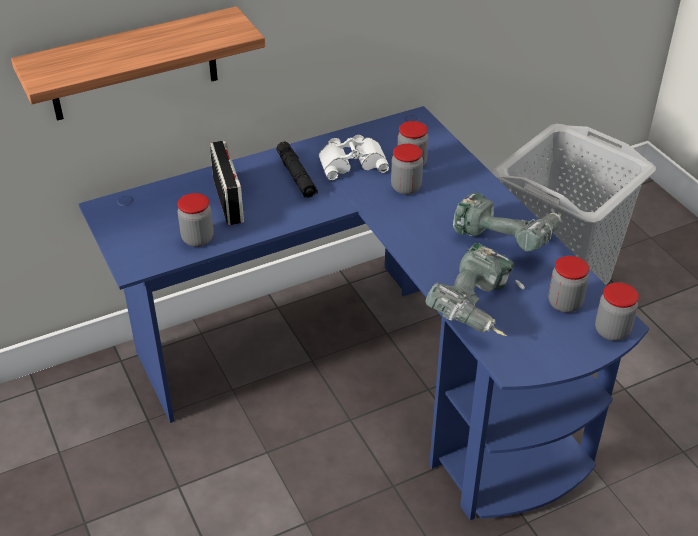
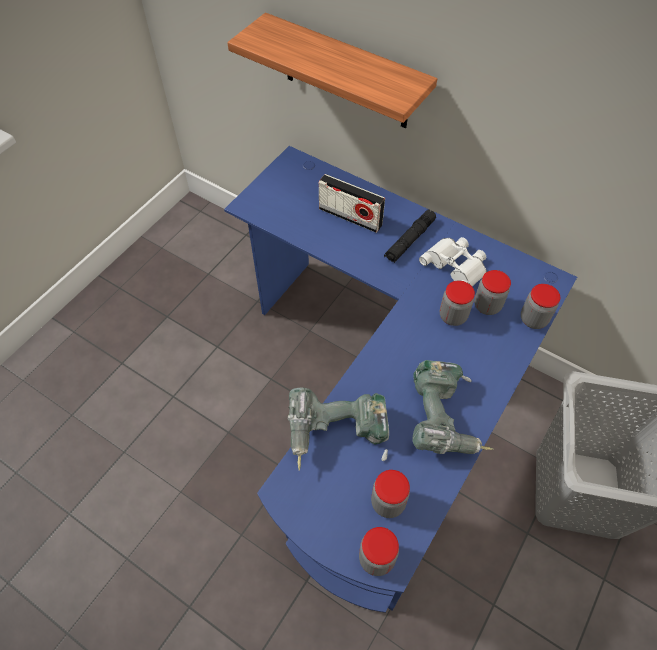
camera: 60 degrees right, 15 degrees up
(198, 239) = (297, 222): jar -> jar (533, 319)
(228, 200) = (350, 217): radio -> radio turned 75 degrees clockwise

